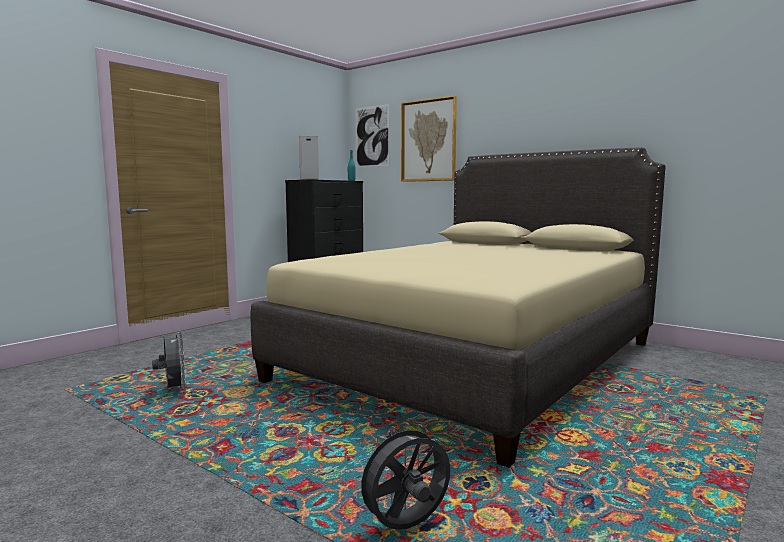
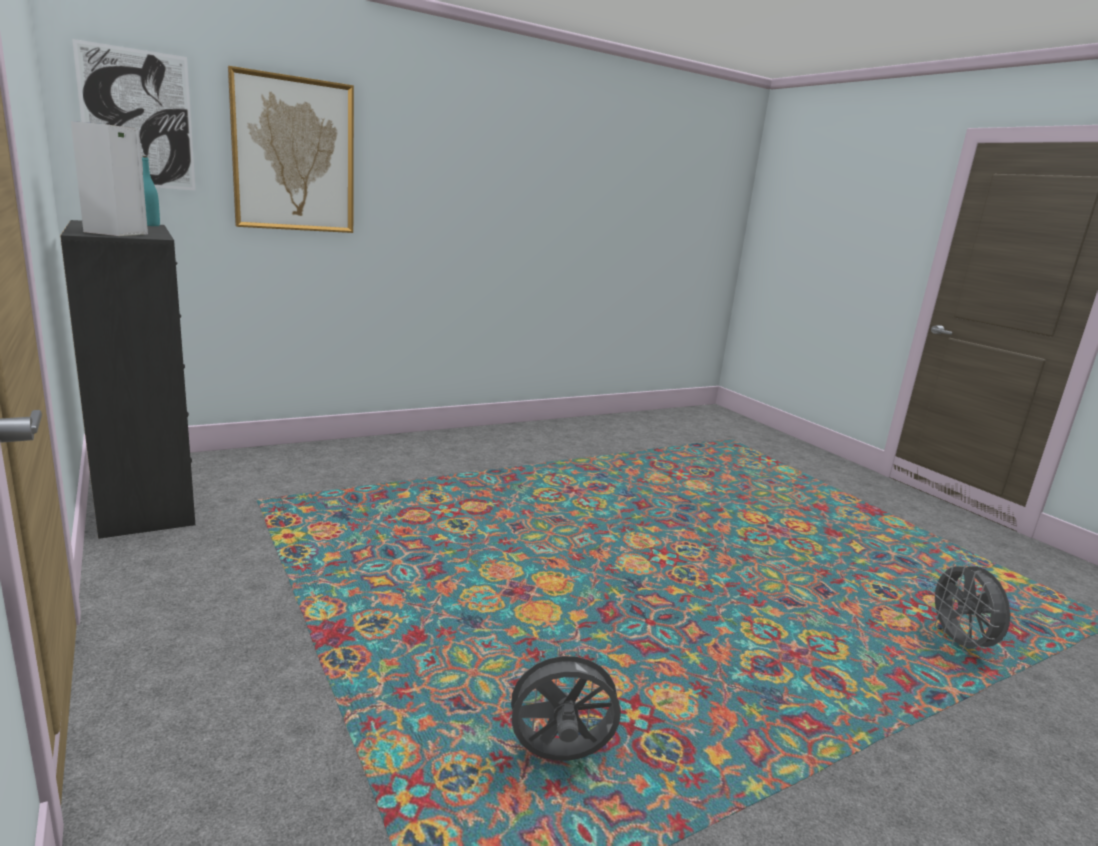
camera: 70 degrees left, 10 degrees up
(474, 360) = (580, 496): beige bed -> none

